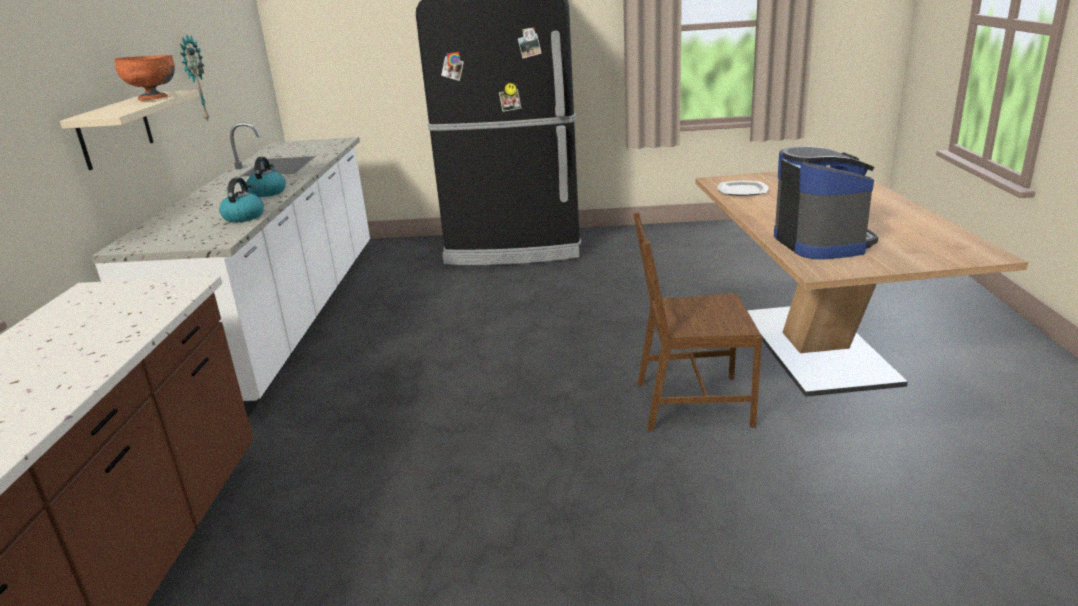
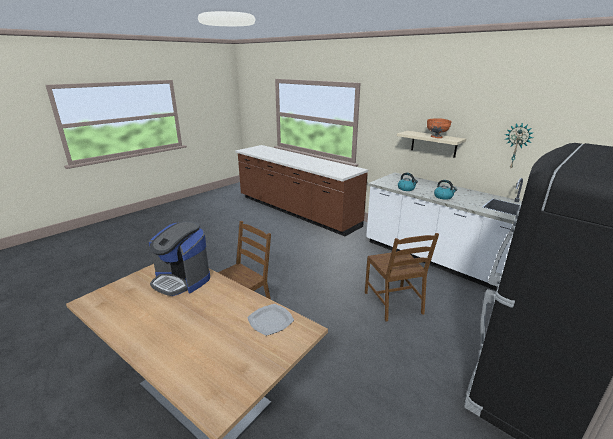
camera: 130 degrees right, 0 degrees up
(462, 324) = (394, 303): none -> brown chair

